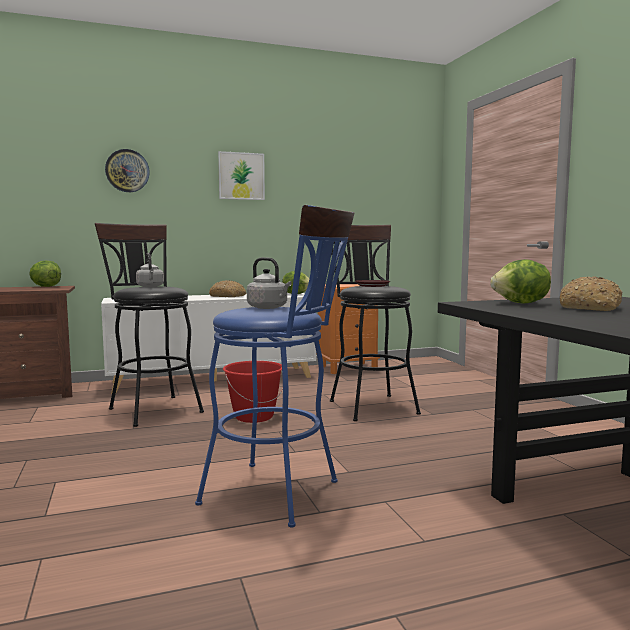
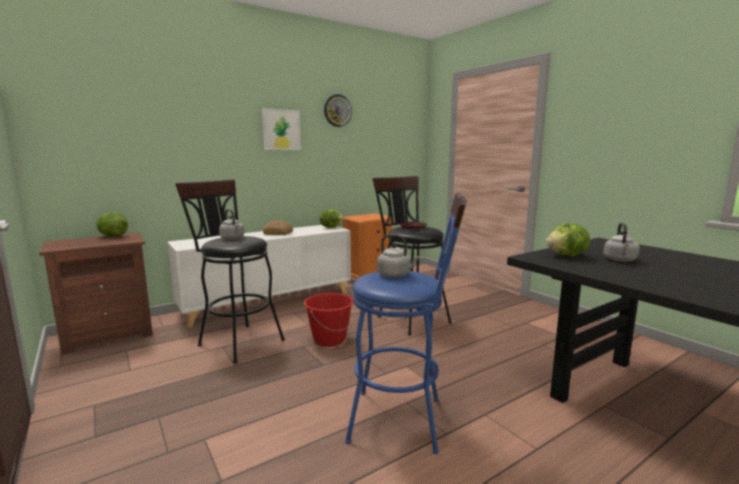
camera: 15 degrees left, 5 degrees up
(127, 171) = (182, 126): wall clock -> wall clock (337, 110)
(590, 308) = (620, 260): bread -> grey kettle

